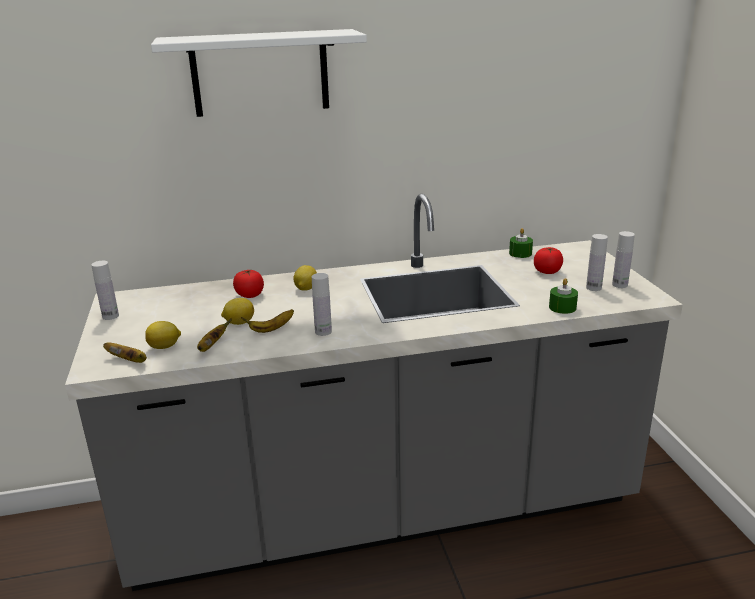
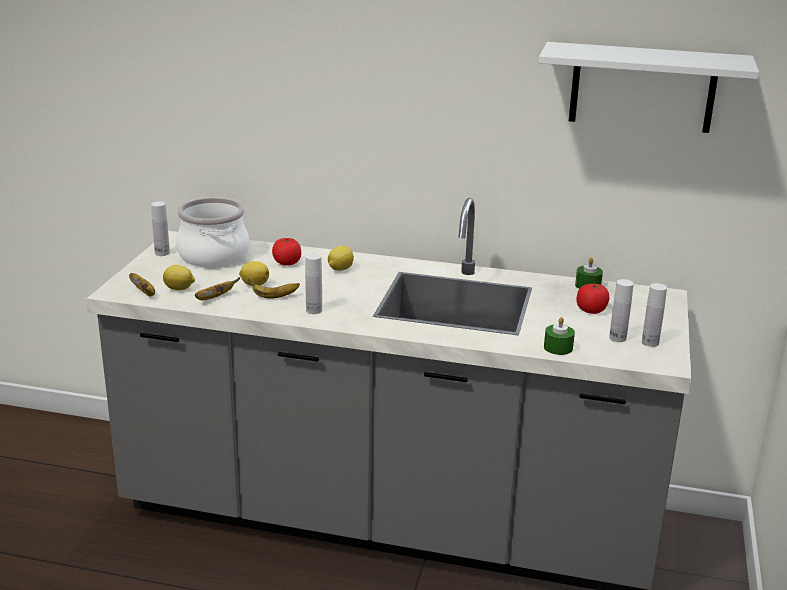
camera: 25 degrees right, 0 degrees up
(170, 306) = (214, 256): none -> cooking pot
(260, 73) = (334, 52): white shelf -> white shelf (642, 88)

